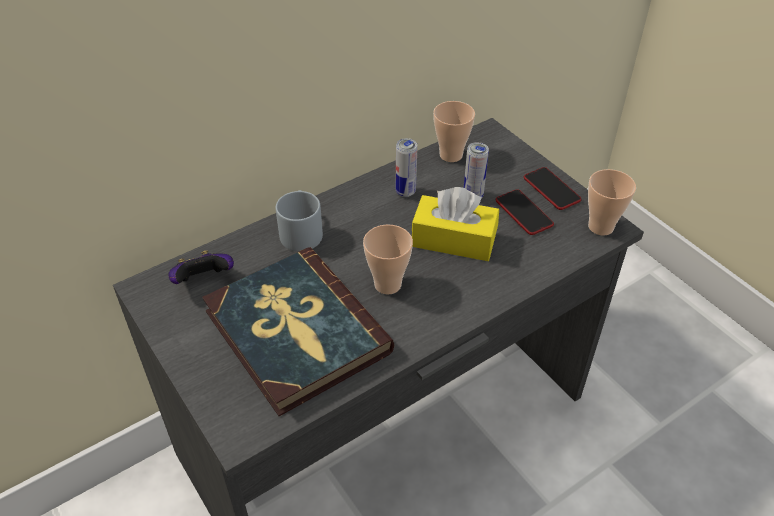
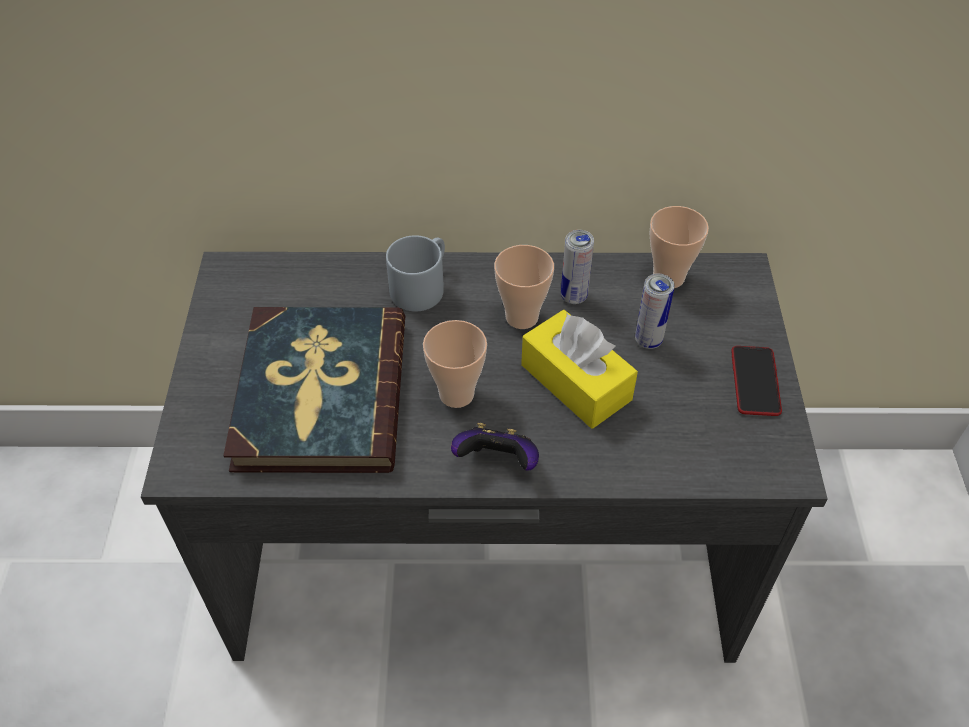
camera: 35 degrees right, 5 degrees up
(203, 281) = (283, 291): game controller -> game controller (497, 462)
(523, 213) = (690, 393): phone -> none
(600, 227) = (773, 462): cup -> cup (522, 317)

